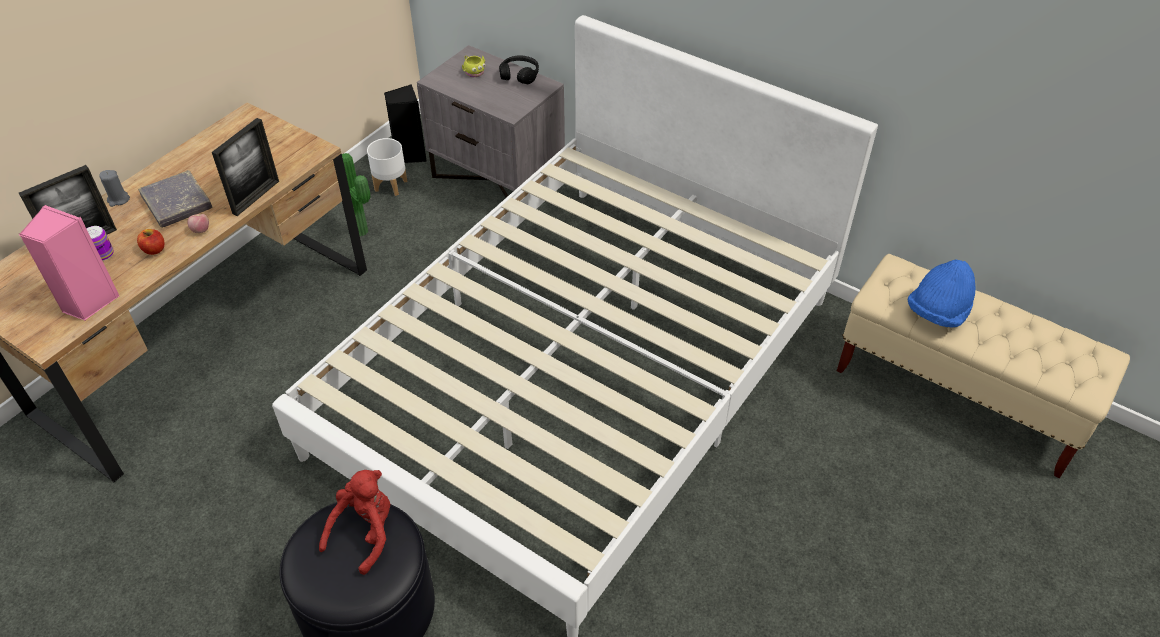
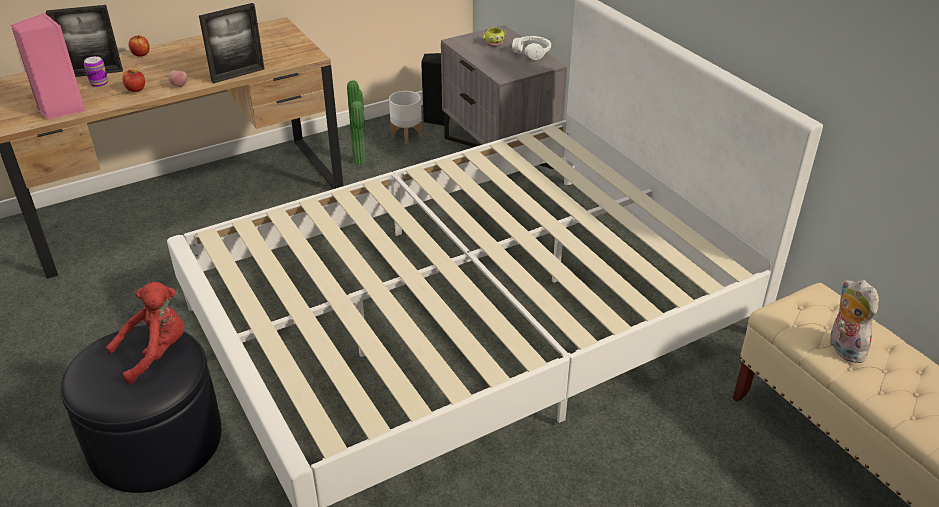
camera: 25 degrees right, 10 degrees down
(118, 199) = (141, 54): grey candle -> apple
(177, 203) = (178, 65): grey book -> none
(519, 75) = (532, 52): black headphones -> white headphones
(937, 312) = (842, 348): blue hat -> plush toy

